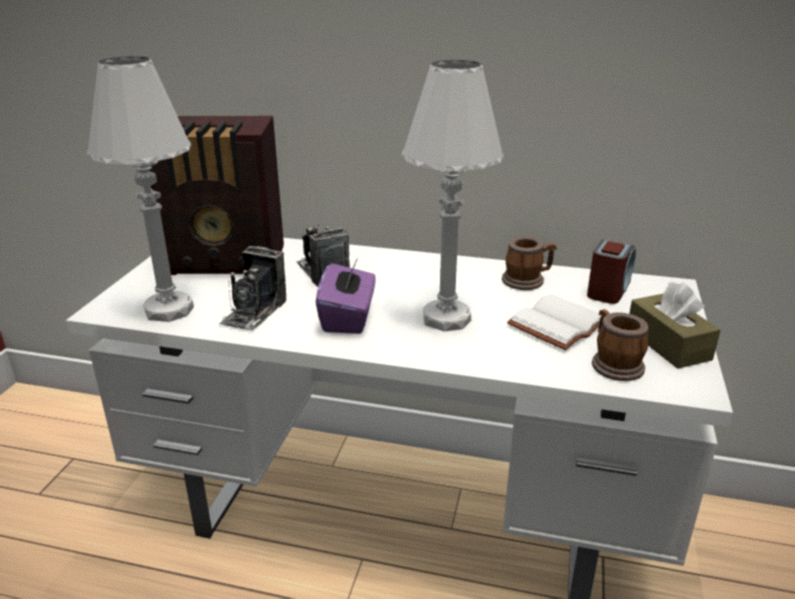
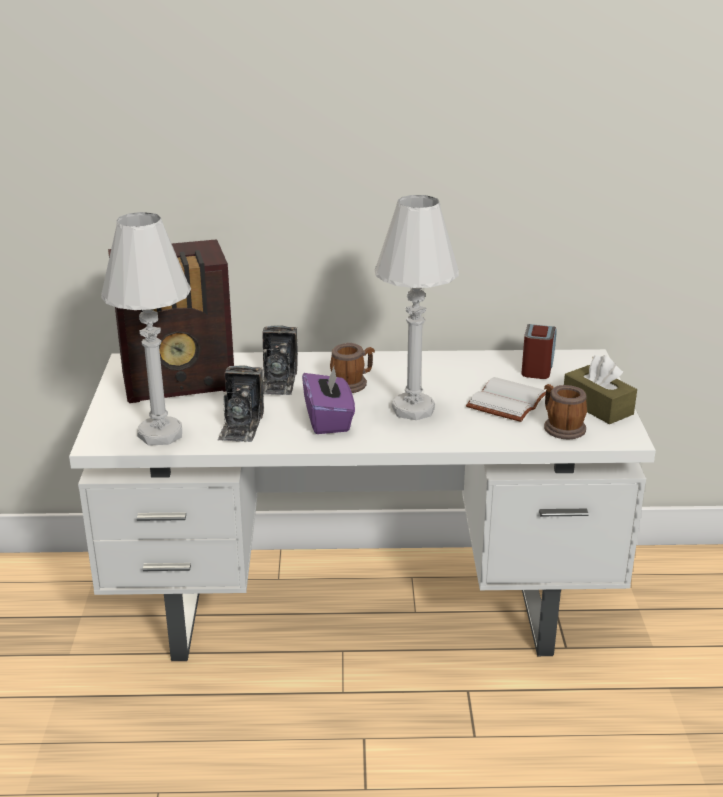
camera: 15 degrees left, 0 degrees up
(322, 271) = (278, 381): camera -> camera turned 135 degrees counterclockwise
(527, 280) = (466, 367): mug -> mug (351, 383)

